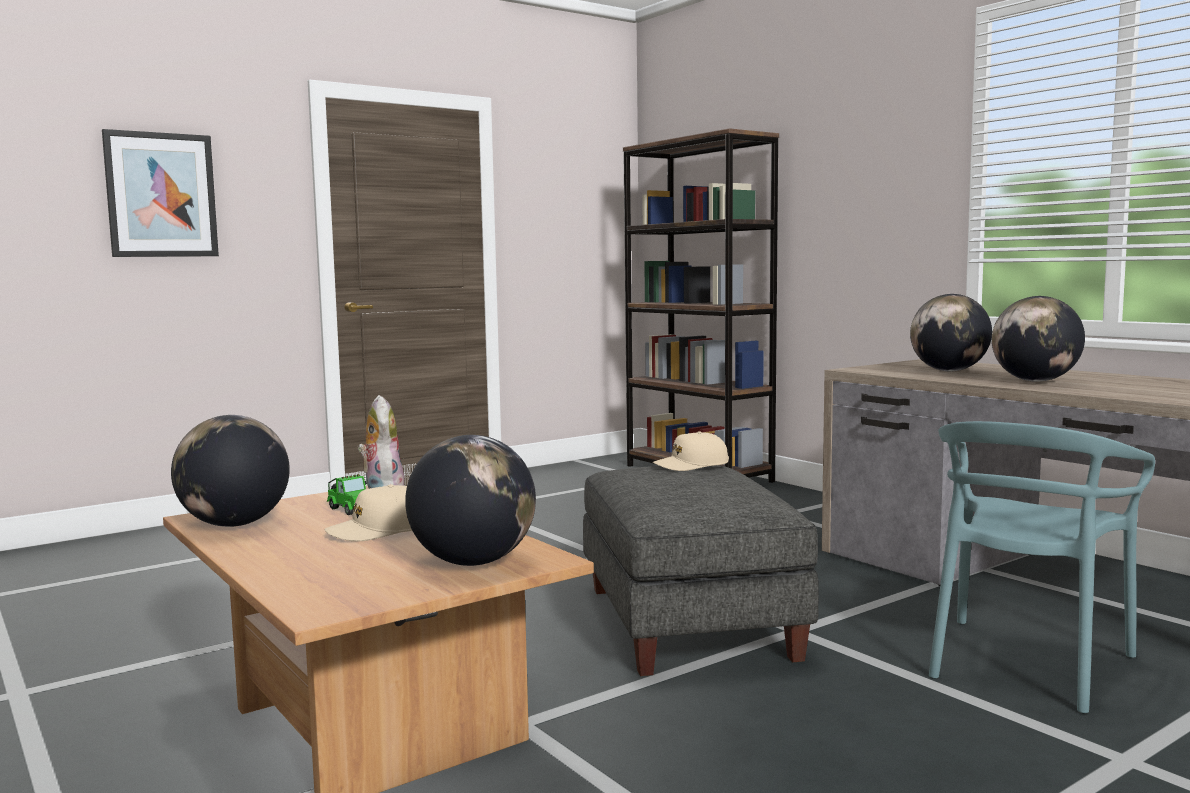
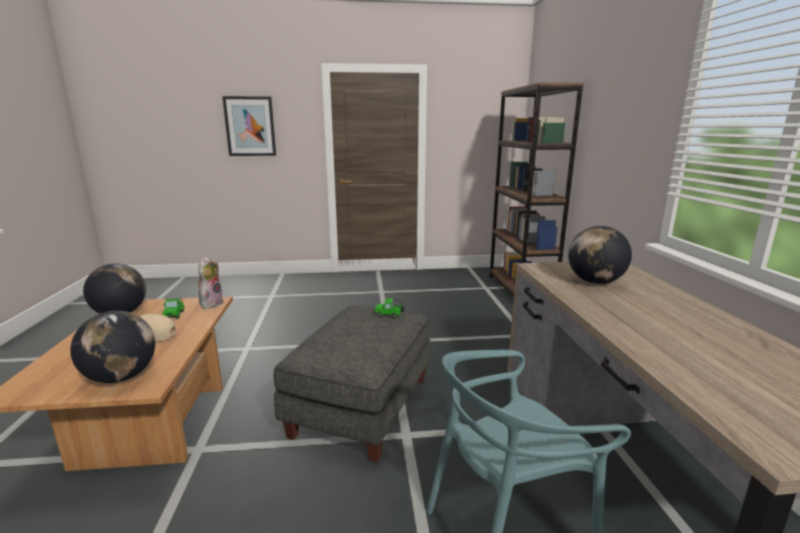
camera: 30 degrees right, 10 degrees up
(691, 465) = (389, 315): beige cap -> toy car
(1035, 381) = (627, 312): globe -> none

